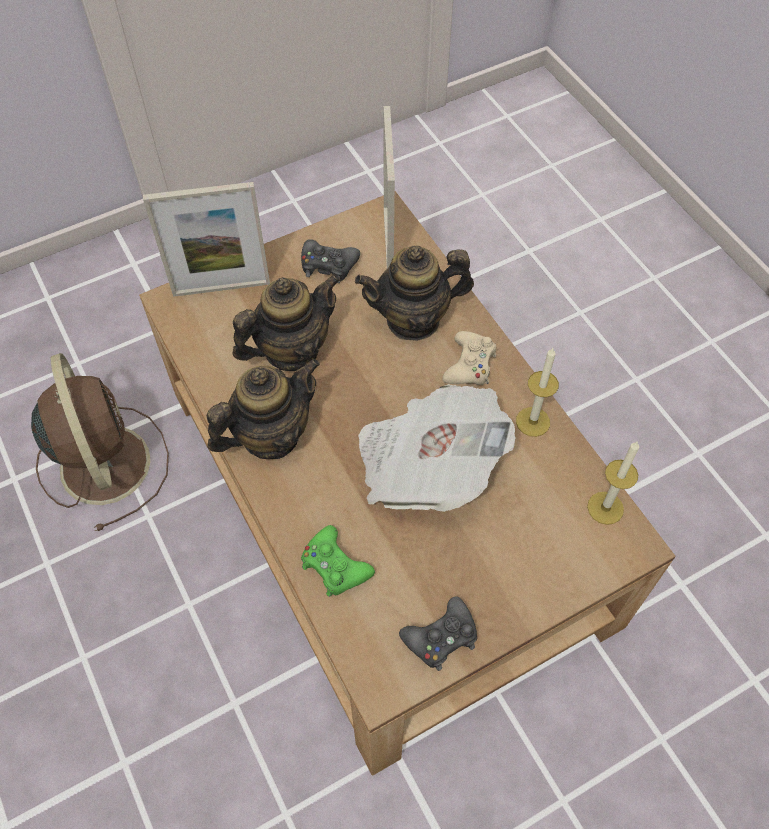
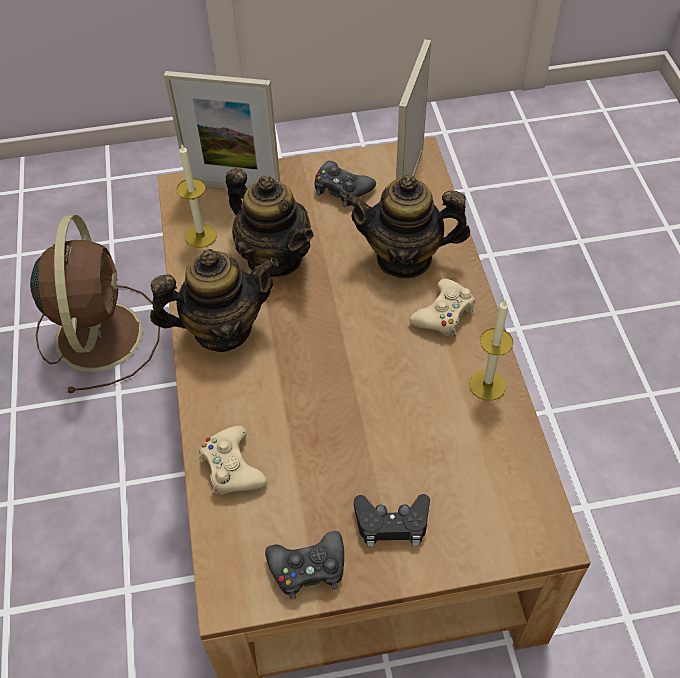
camera: 20 degrees right, 5 degrees down
(291, 350) = (274, 257): teapot -> teapot turned 60 degrees clockwise
(335, 566) = (232, 467): green game controller -> beige game controller
(427, 465) = (361, 398): newspaper -> none
(498, 573) = (392, 523): none -> black game controller
(605, 508) = (531, 491): candle -> candle (200, 235)

